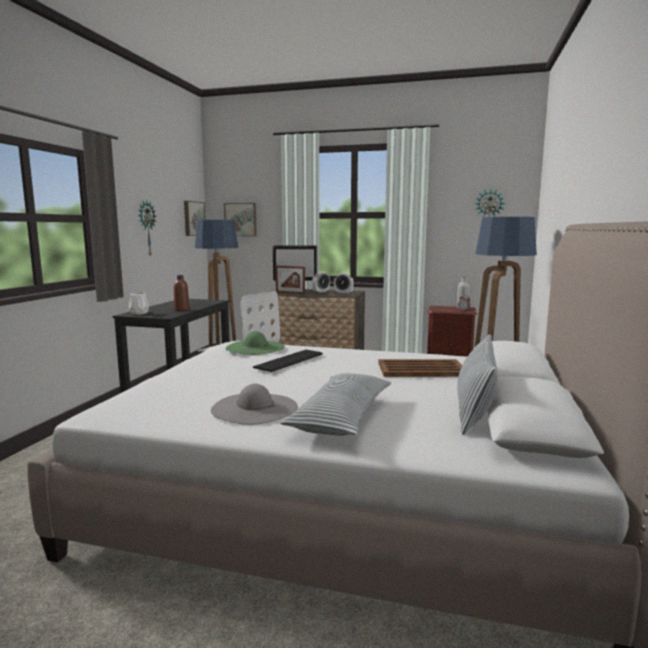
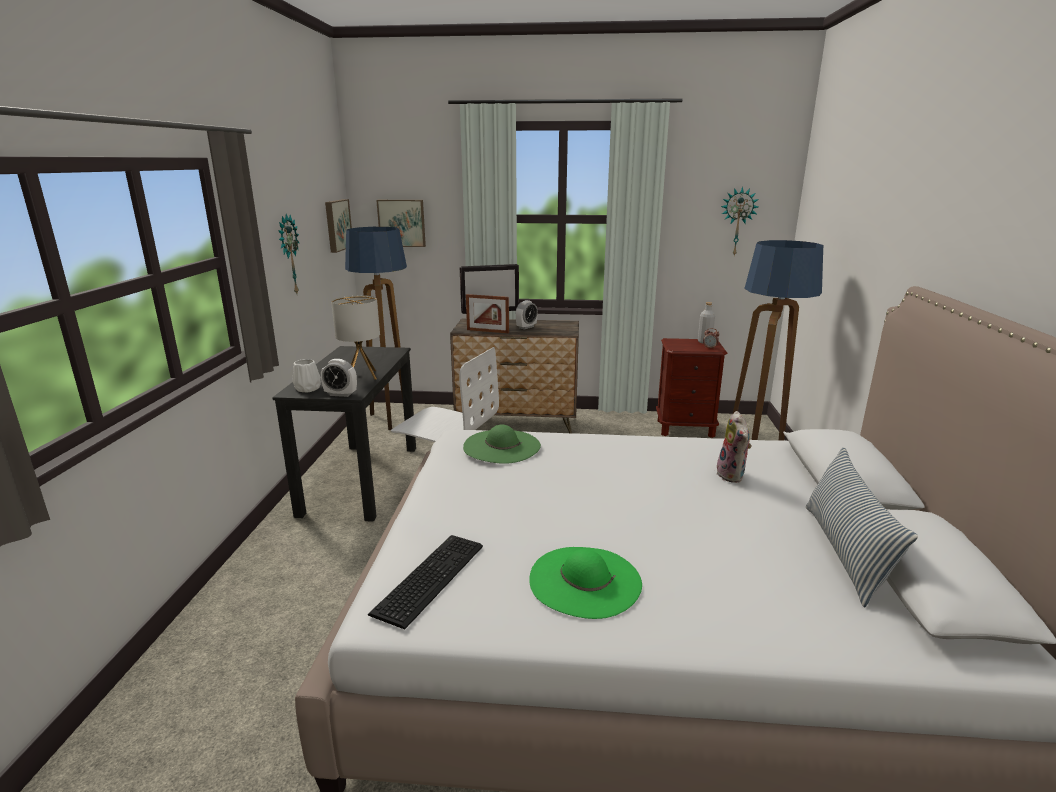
camera: 10 degrees left, 10 degrees up
(182, 309) = (362, 376): brown bottle -> table lamp
(254, 408) = (585, 580): grey hat -> green hat
(287, 360) = (562, 472): keyboard -> keyboard (426, 578)
(341, 417) = (703, 587): pillow -> none
(343, 293) = (557, 329): alarm clock -> alarm clock (340, 394)
(420, 369) = (732, 475): brown tray -> plush toy

